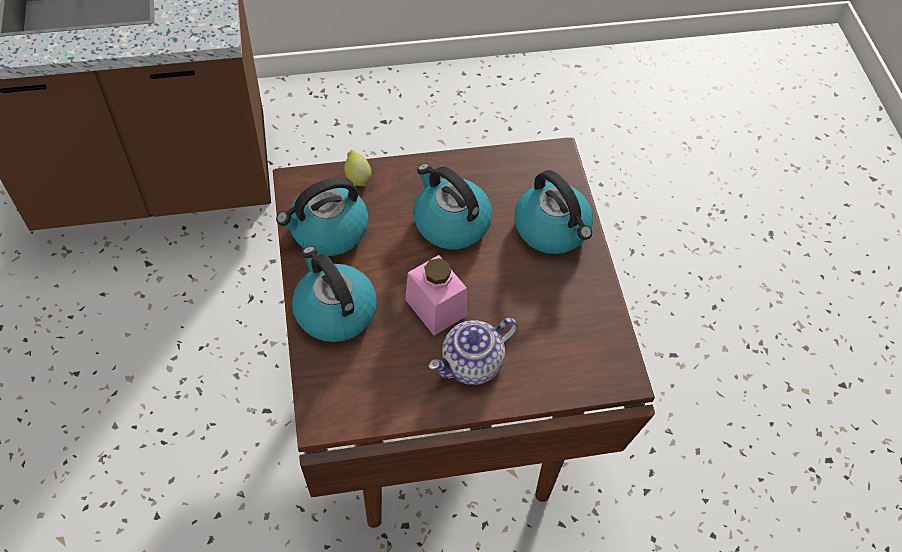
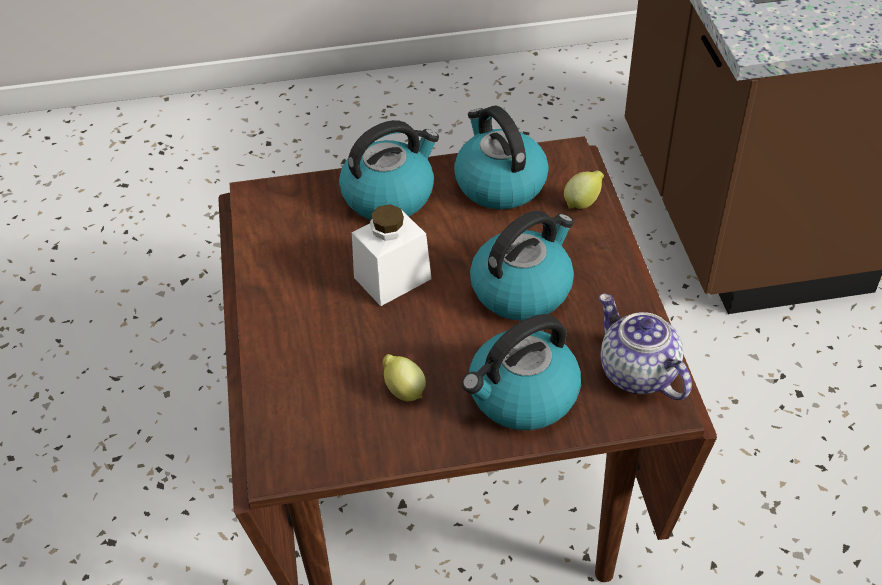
camera: 95 degrees right, 10 degrees down
(435, 308) = (392, 278): pink jar -> white jar
(472, 364) = (312, 312): teapot -> teapot (636, 373)
(551, 300) = (403, 391): none -> lemon

